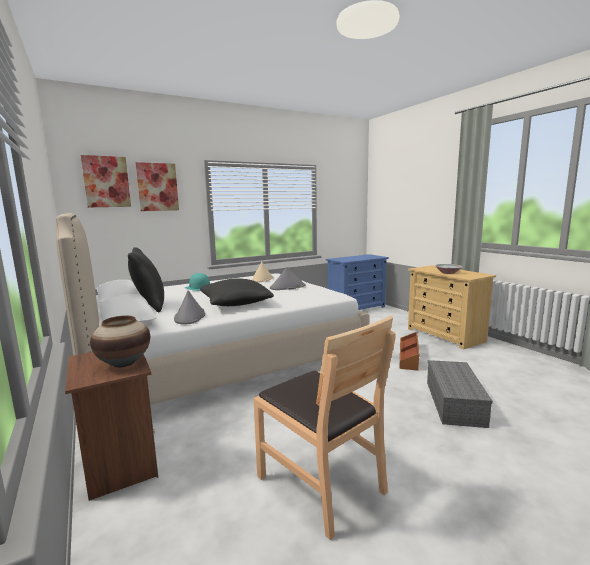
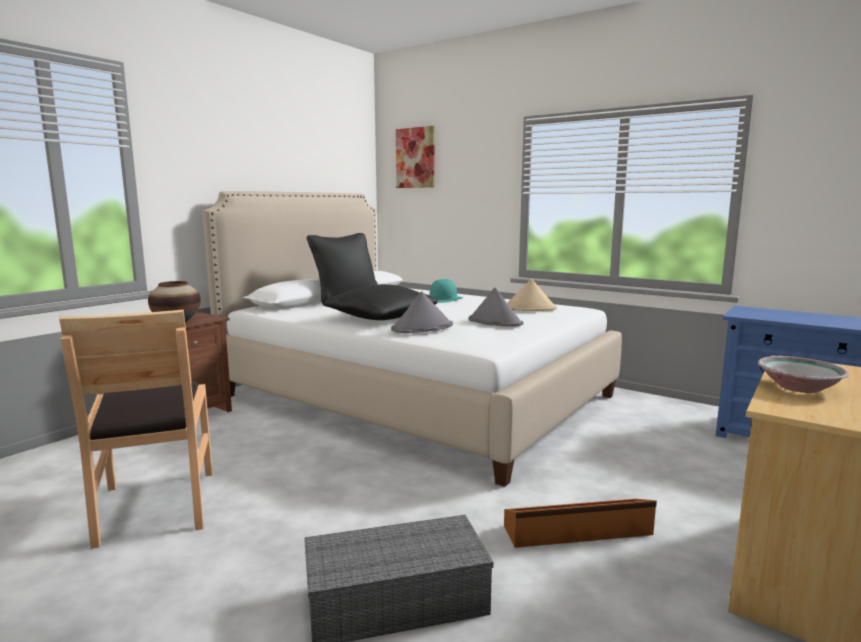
camera: 65 degrees right, 0 degrees up
(157, 187) = (463, 161): picture -> none
(190, 317) = (313, 314): grey hat -> grey hat (422, 328)
(321, 482) = (155, 505): brown chair -> brown chair turned 45 degrees counterclockwise

